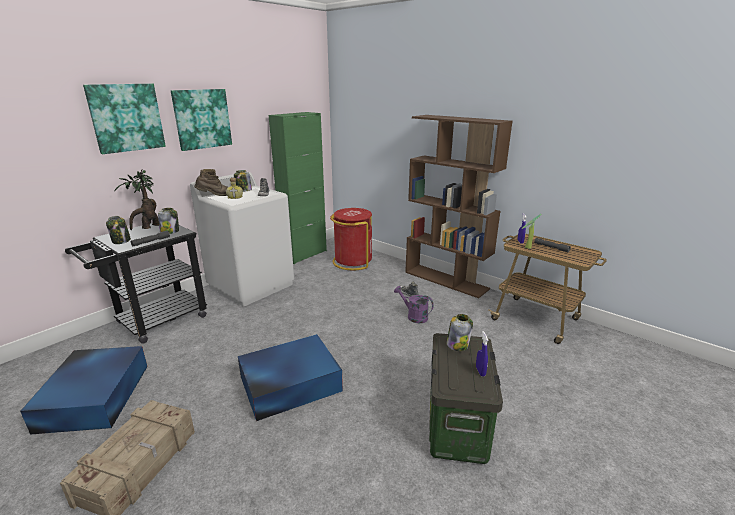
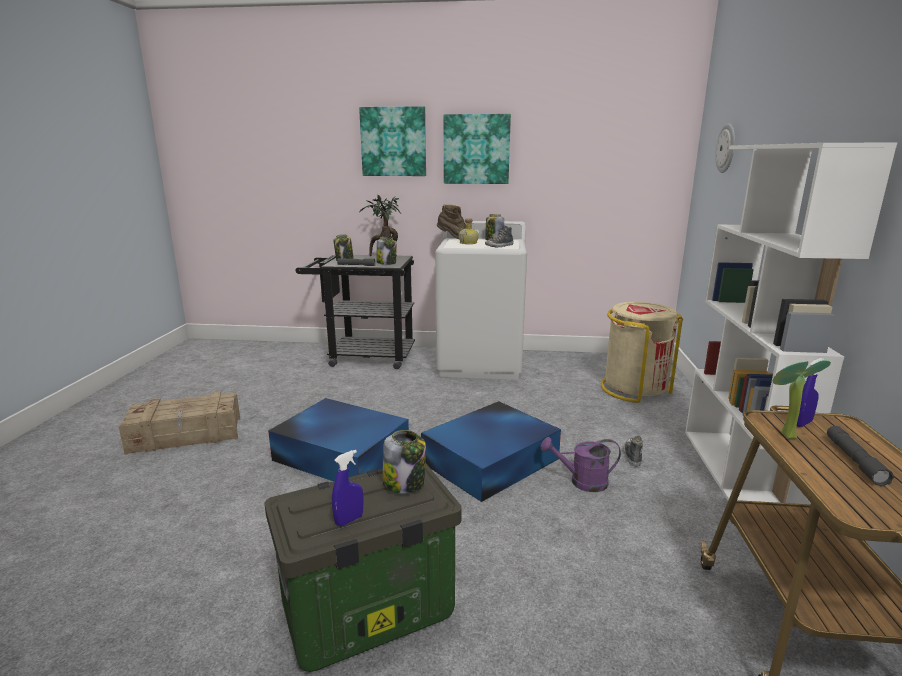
camera: 55 degrees right, 5 degrees down
(96, 395) = (252, 383): blue storage box -> blue storage box (492, 460)
(304, 254) = (590, 358): green cabinet -> none
(352, 261) = (634, 388): red trash can -> beige trash can
(368, 111) = (726, 148): none -> wall clock
(414, 316) = (582, 482): purple watering can -> purple watering can turned 90 degrees counterclockwise
(446, 280) = (736, 474): brown bookcase -> white bookcase

